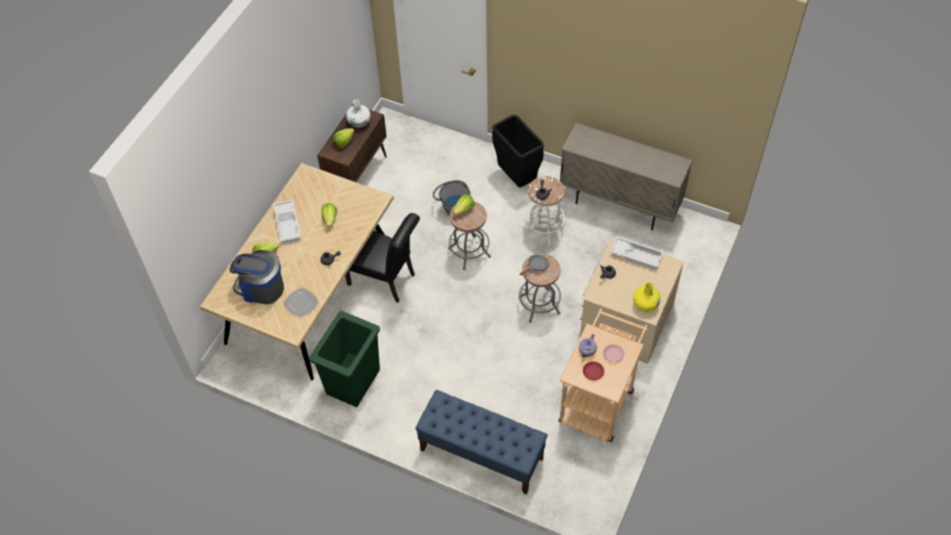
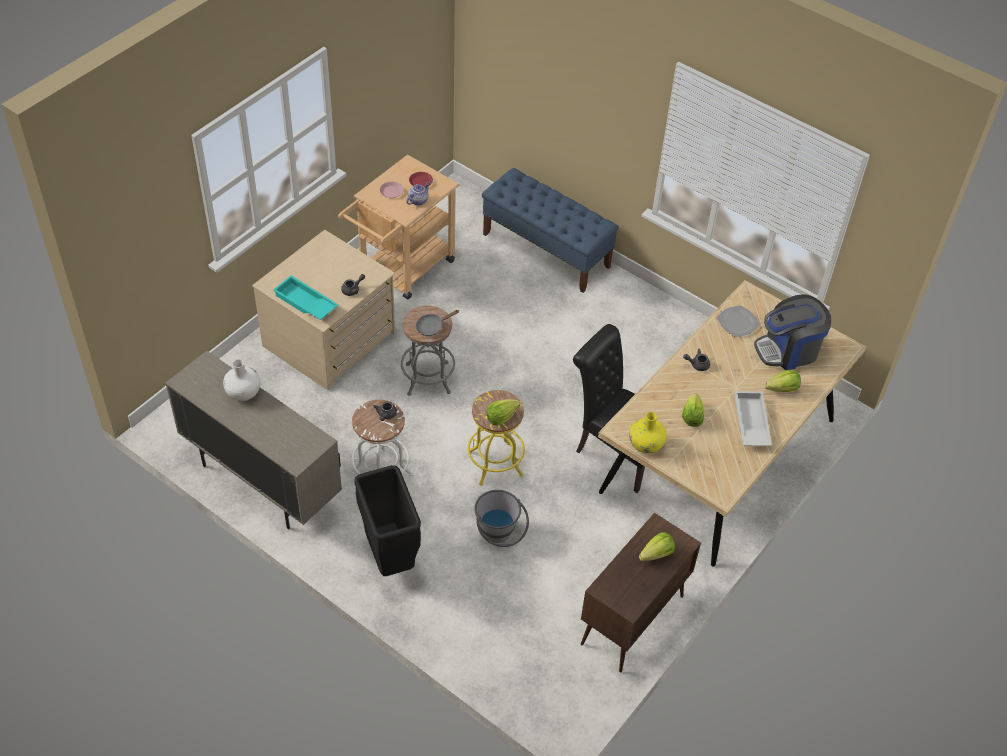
camera: 170 degrees left, 5 degrees down
(261, 288) = (788, 350): coffee machine -> coffee machine turned 135 degrees clockwise
(352, 382) = (676, 345): green trash can -> none
(359, 122) = (627, 584): white vase -> white vase (243, 393)
(469, 252) = (495, 463): grey stool -> yellow stool
(636, 255) = (305, 303): white tray -> turquoise tray
(645, 304) = (324, 250): yellow vase -> yellow vase (646, 444)

